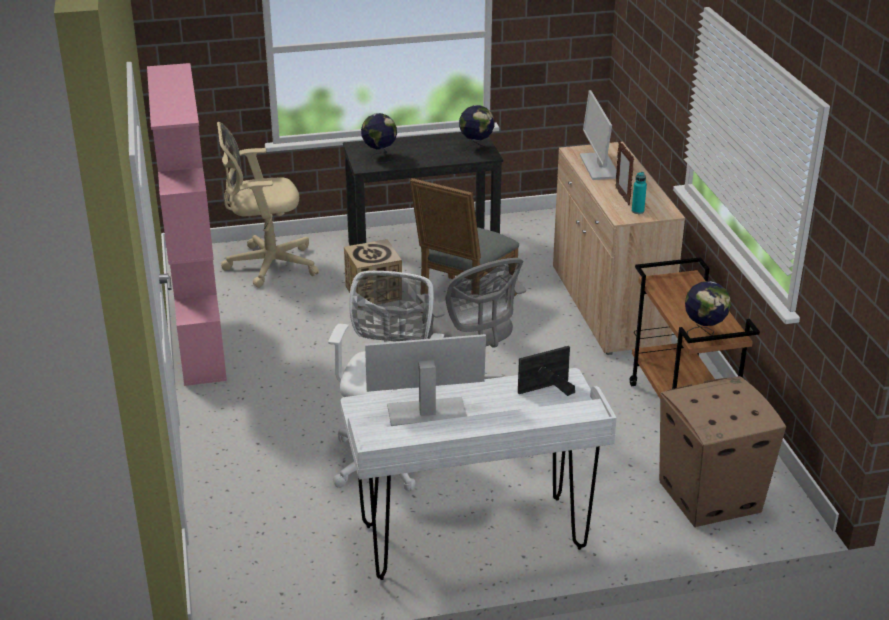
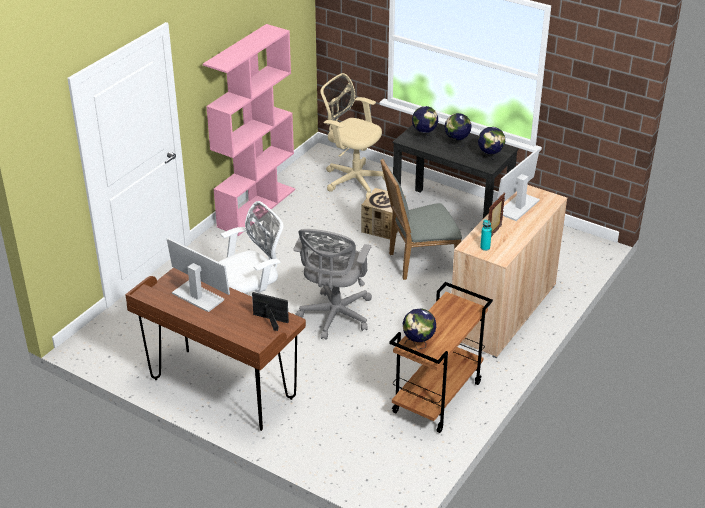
camera: 45 degrees right, 5 degrees up
(423, 150) = (456, 144): none -> globe
(473, 538) = (222, 389): white desk -> brown desk
(708, 497) = (368, 452): cardboard box -> none

